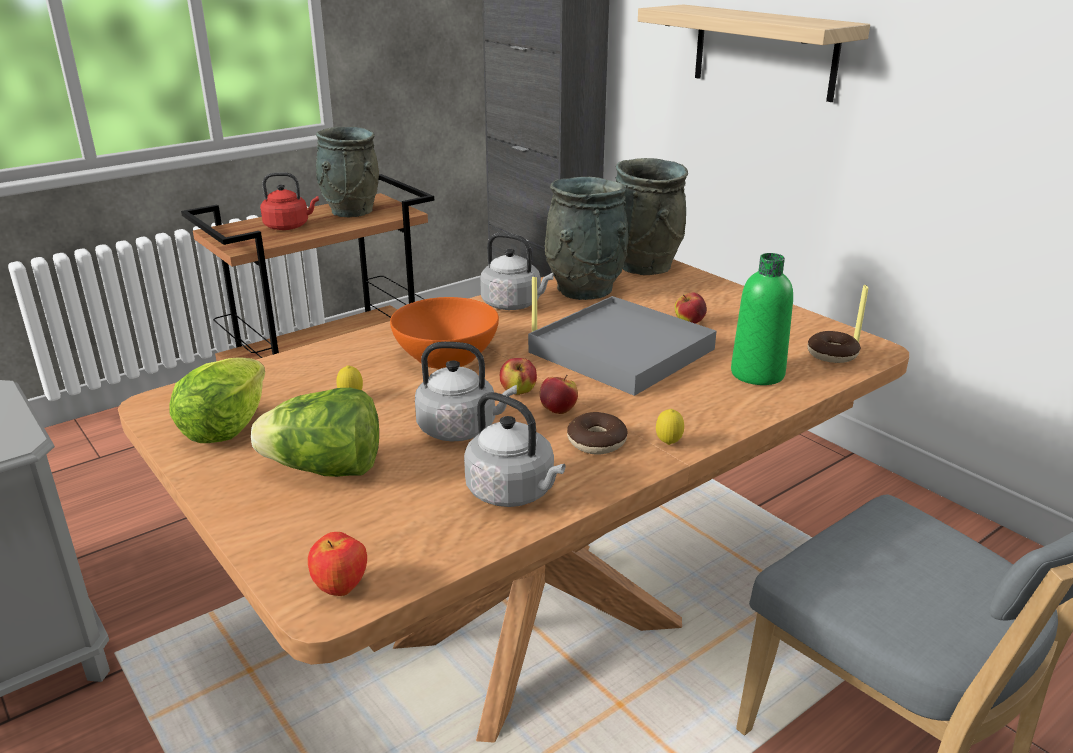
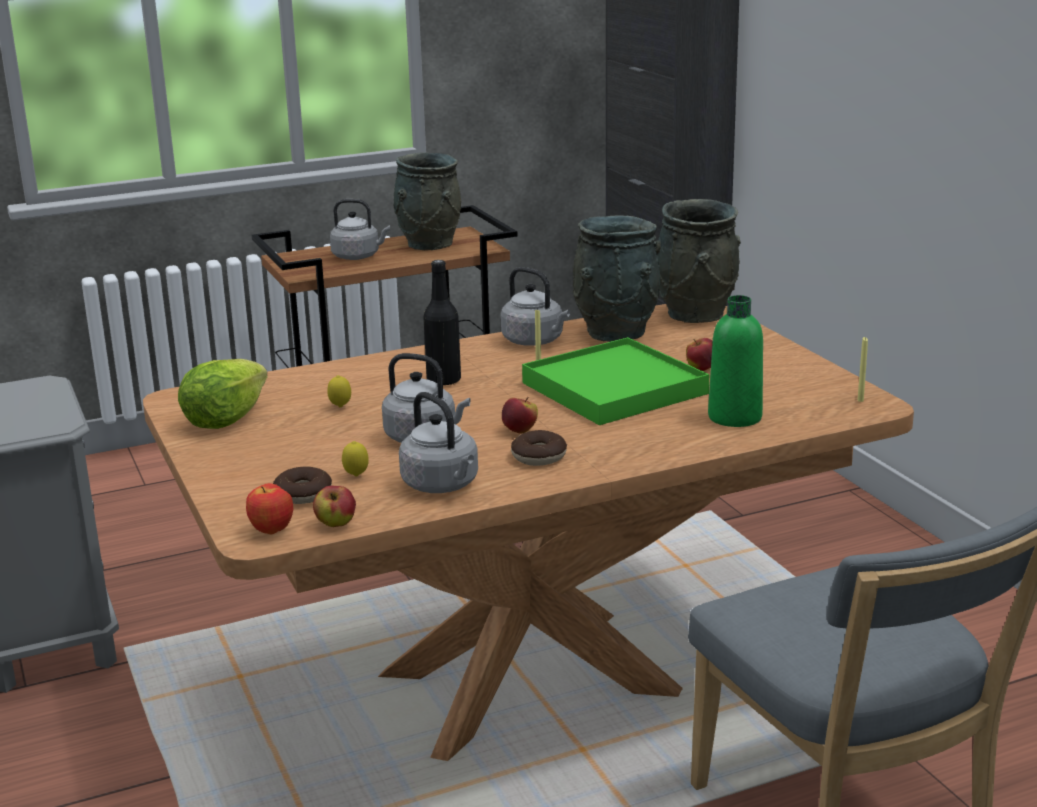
camera: 15 degrees right, 5 degrees down
(289, 226) = (358, 256): red kettle -> grey kettle
(326, 470) = (295, 456): lettuce -> none
(447, 356) = (444, 380): orange bowl -> black bottle
(518, 392) = (492, 414): apple -> apple (336, 524)
(621, 351) = (614, 388): grey tray -> green tray
(668, 444) = (603, 464): lemon -> lemon (356, 476)
(764, 51) = (879, 85): shelf -> none
(832, 355) = (827, 407): donut -> donut (303, 494)

